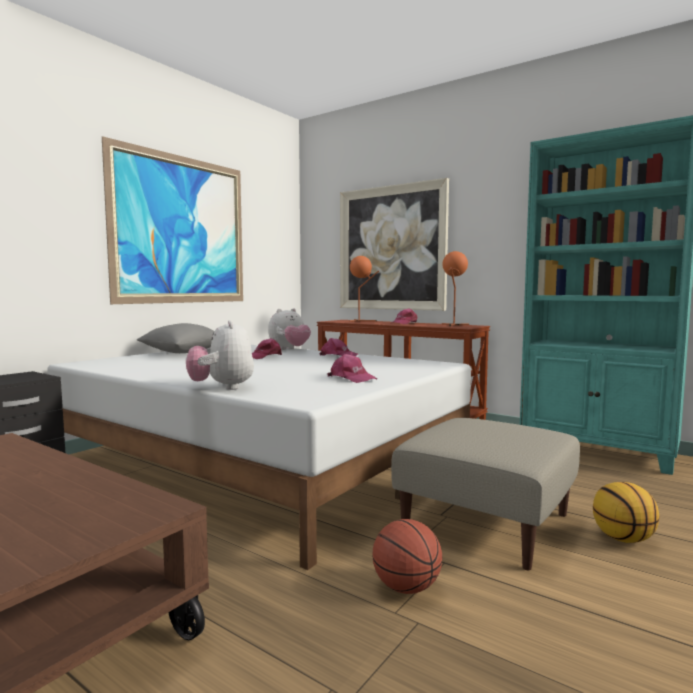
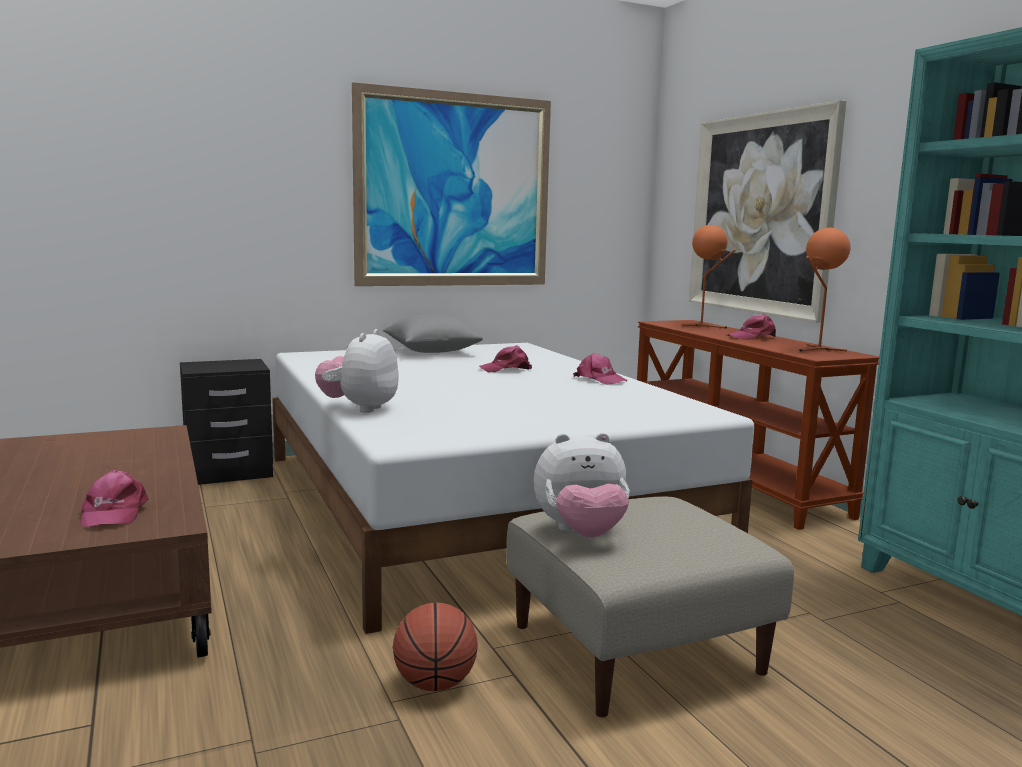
camera: 30 degrees right, 5 degrees up
(289, 349) = (563, 361): plush toy -> plush toy (581, 534)
(352, 378) = (524, 418): pink cap -> pink cap (113, 513)
(623, 539) = (800, 730): basketball -> none

